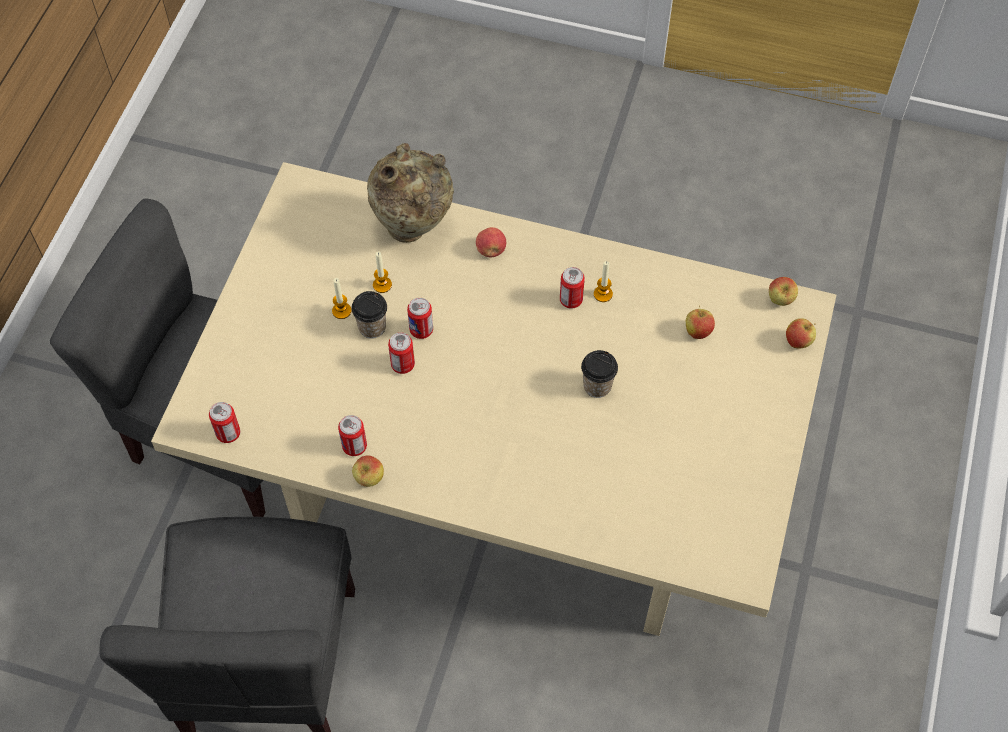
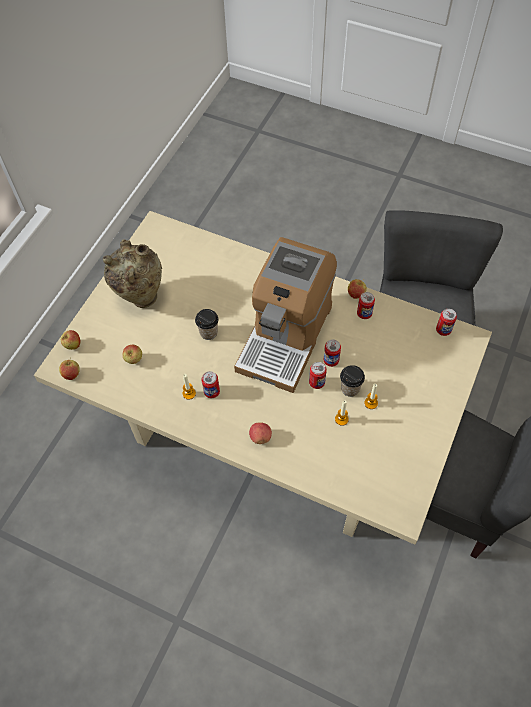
camera: 170 degrees left, 0 degrees up
(413, 230) = (316, 461): beige vase -> beige vase (140, 297)
(476, 393) = (285, 337): none -> coffee machine

